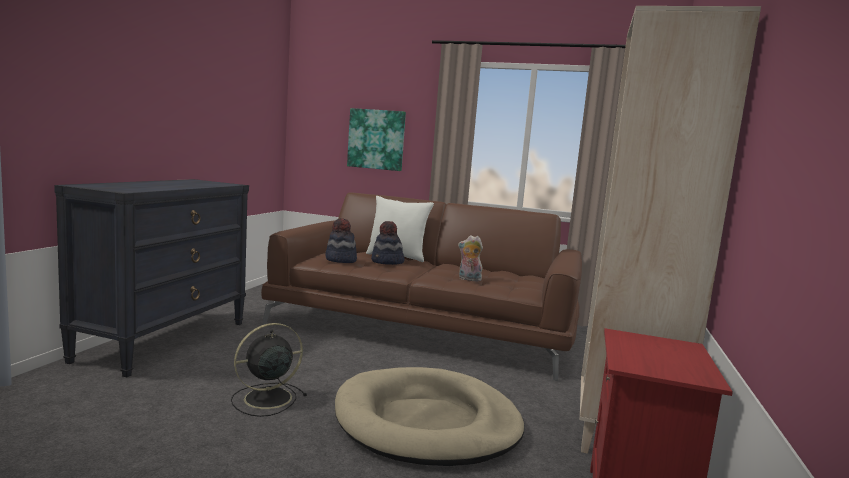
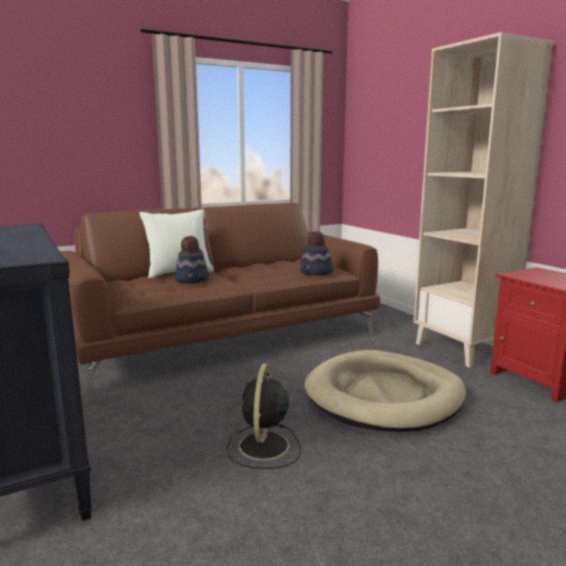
camera: 45 degrees left, 5 degrees up
(340, 260) = (155, 290): hat -> hat (316, 272)
(376, 139) = (80, 146): picture -> none
(468, 279) = (283, 274): plush toy -> none

